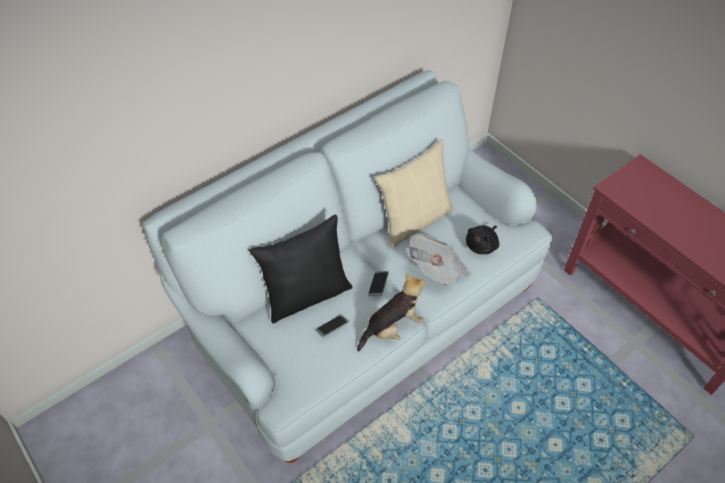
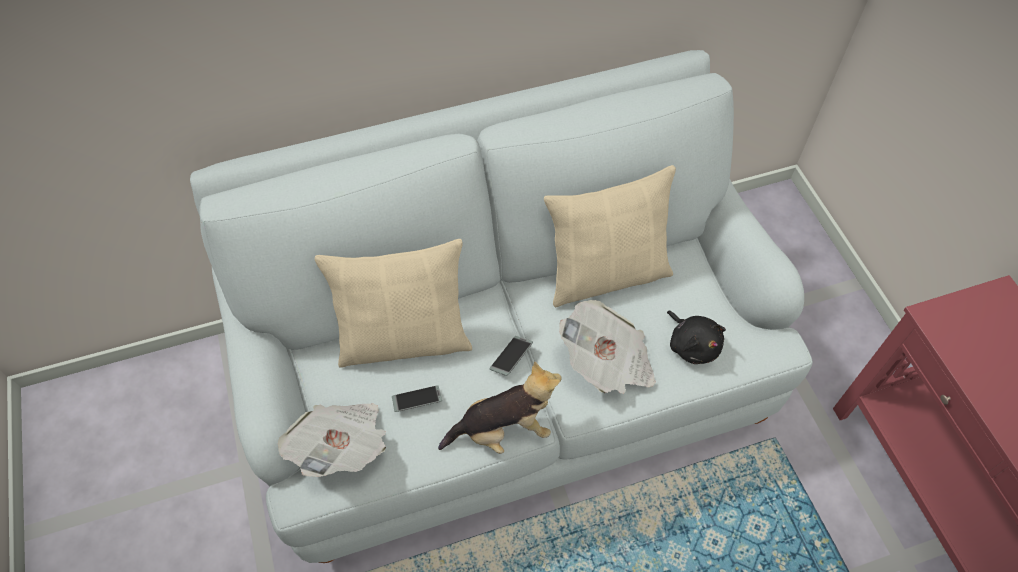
camera: 20 degrees right, 5 degrees up
(297, 369) = (342, 446): none -> newspaper
(307, 294) = (404, 339): black pillow -> beige pillow
(482, 245) = (692, 344): black plush toy -> black plush toy turned 90 degrees counterclockwise

